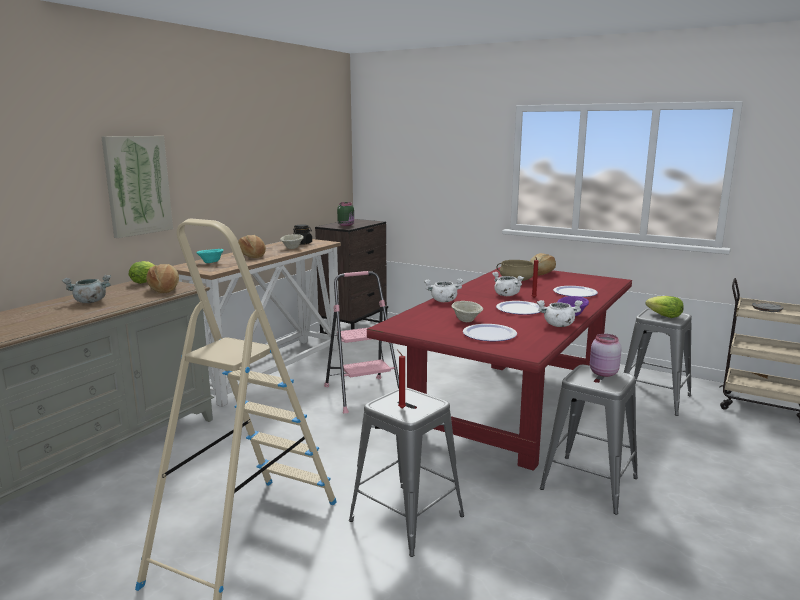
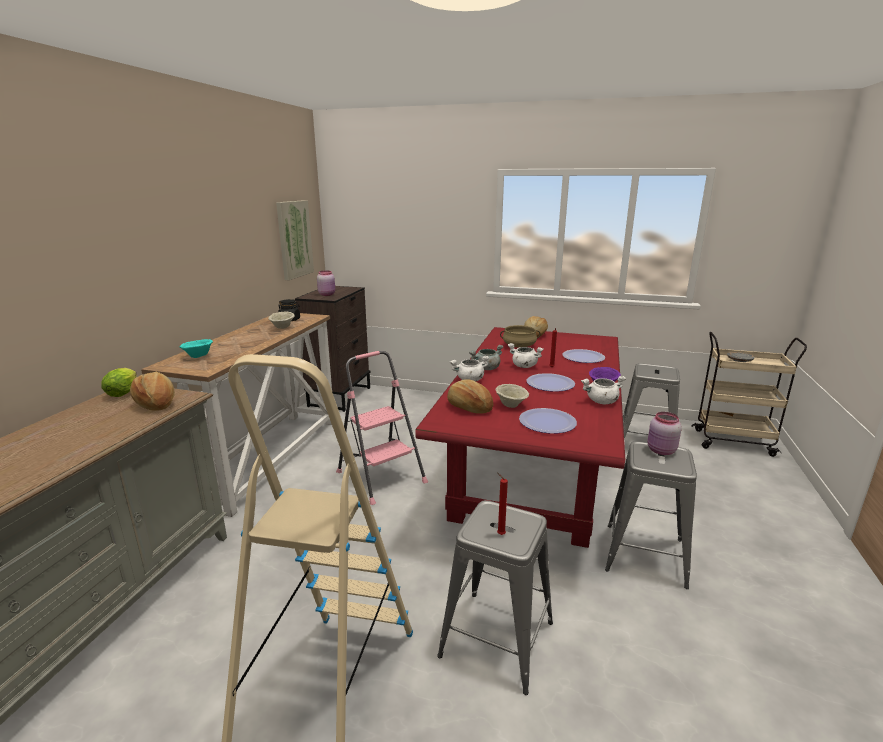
camera: 15 degrees left, 5 degrees up
(89, 302) = (58, 437): grey cooking pot -> grey cooking pot (486, 368)
(137, 185) = (97, 273): picture -> picture (294, 239)
(252, 255) = (242, 341): bread -> bread (469, 407)
(346, 225) = (327, 294): green jar -> pink jar
(664, 316) = (657, 371): lettuce -> none

